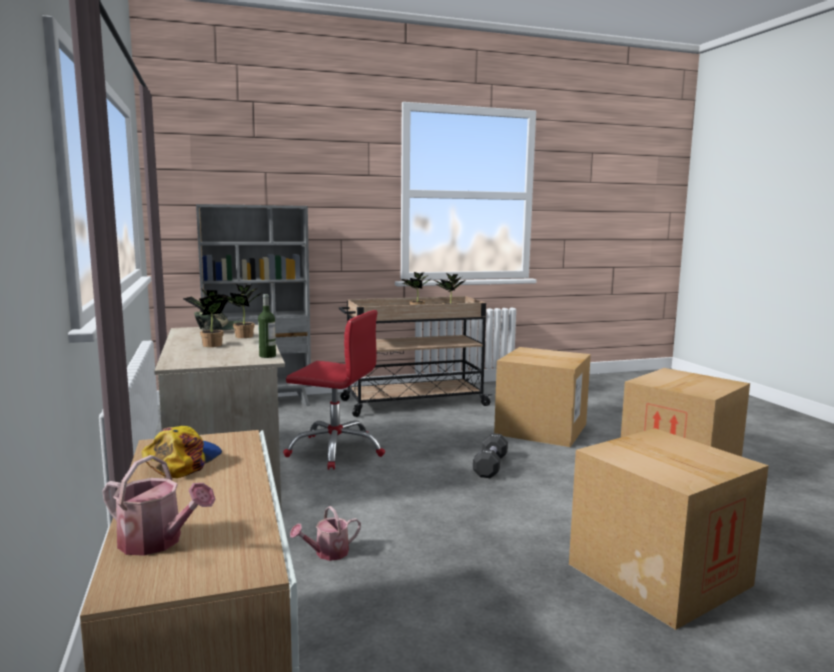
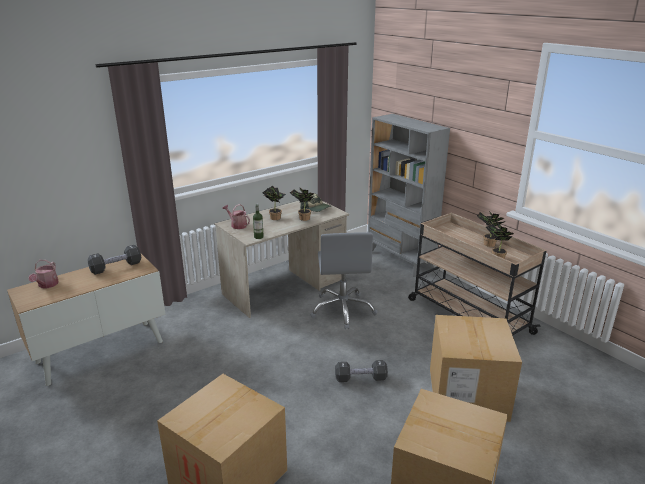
camera: 70 degrees right, 15 degrees up
(182, 461) = (116, 267): cap -> black dumbbell
(327, 553) = (212, 345): watering can -> watering can (237, 225)
(336, 450) = (343, 310): red office chair -> grey office chair

